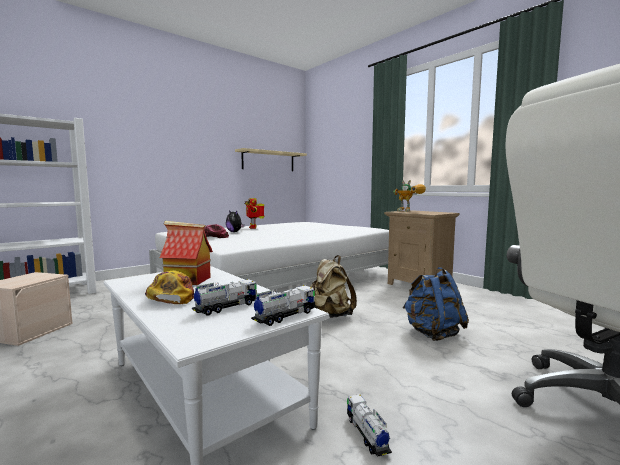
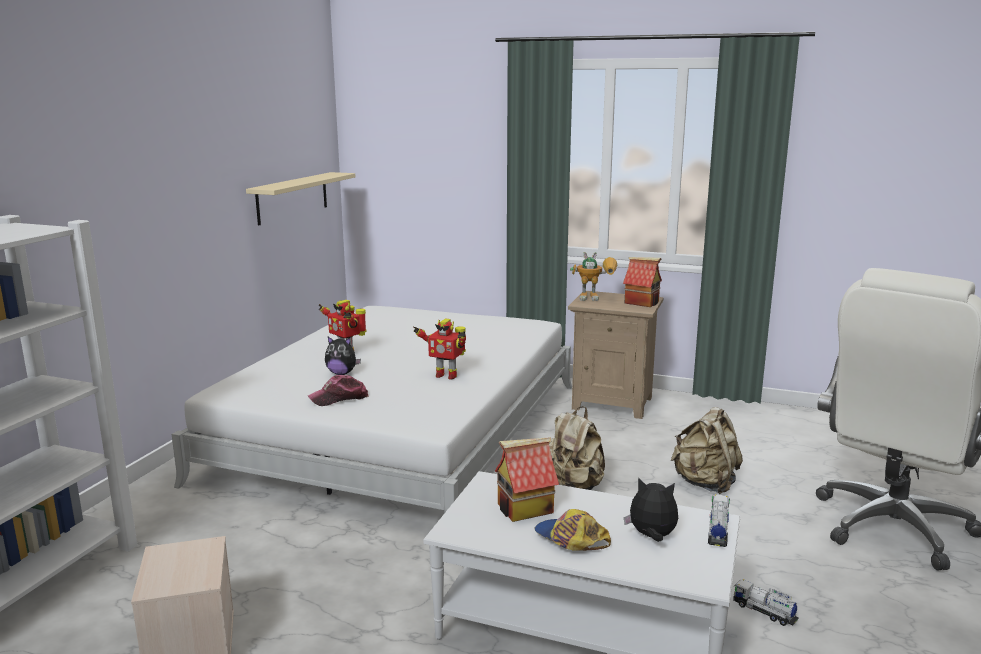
camera: 30 degrees left, 10 degrees up
(226, 307) = (651, 536): toy truck -> plush toy
(282, 237) = (446, 375): none -> toy robot
(432, 334) = (705, 483): blue backpack -> beige backpack
(438, 213) = (642, 302): none -> toy house

